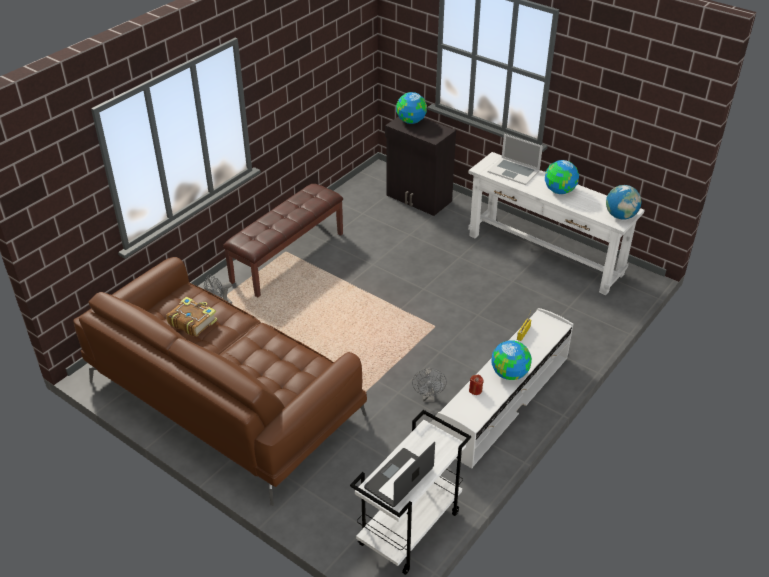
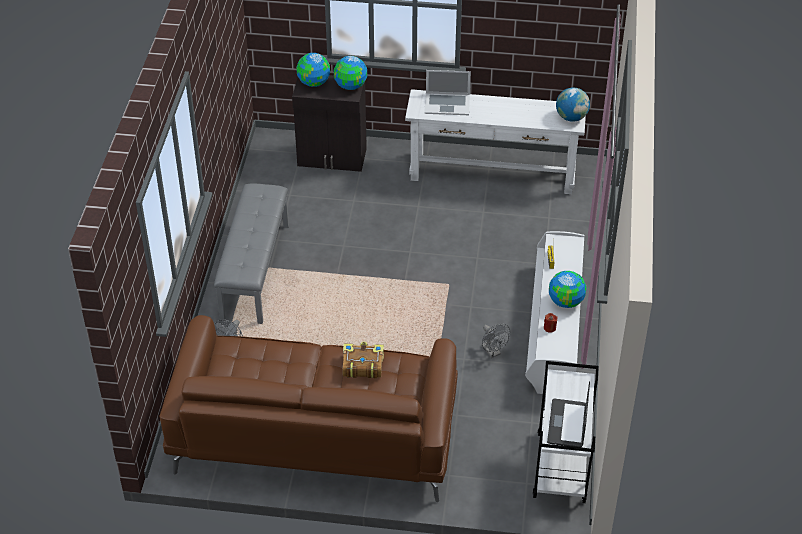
camera: 30 degrees left, 5 degrees up
(192, 321) = (262, 371): book -> book (362, 365)
(287, 257) = (254, 270): brown bench -> grey bench
(559, 191) = (502, 110): globe -> globe (351, 86)

